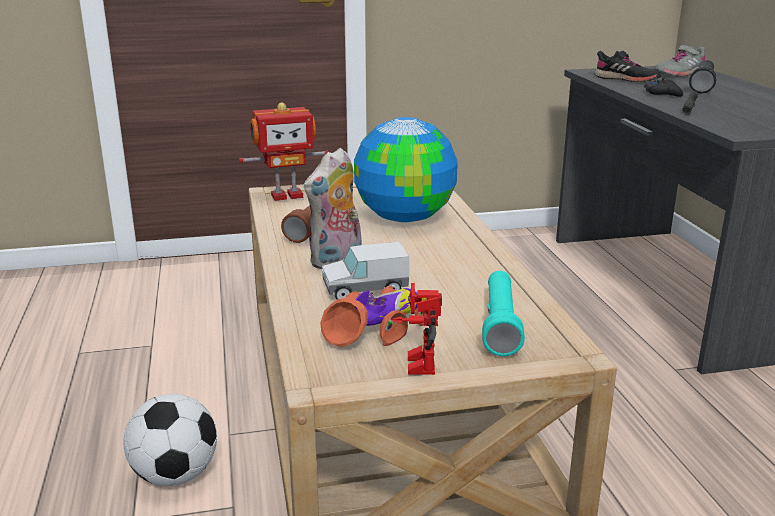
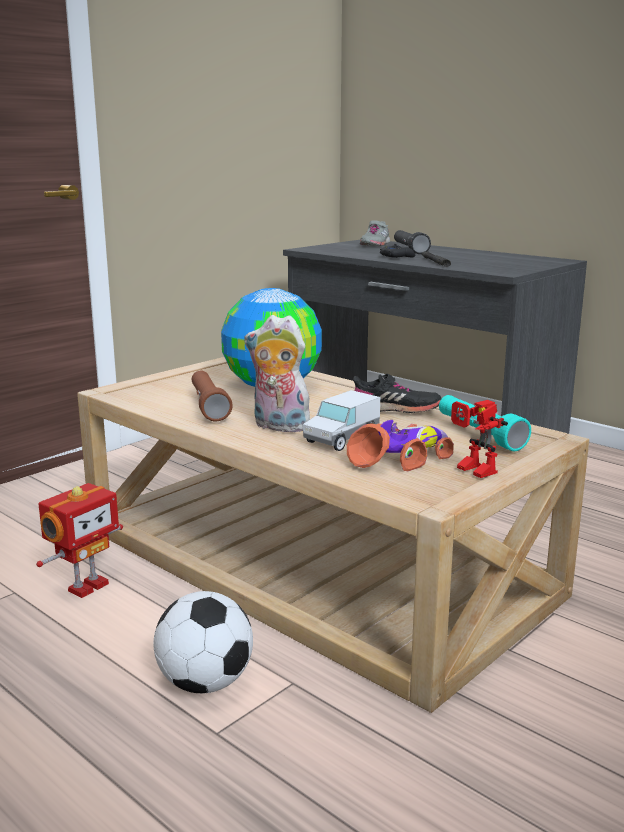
camera: 35 degrees left, 5 degrees down
(286, 195) = (131, 390): toy robot -> toy robot (86, 586)
(337, 261) = (278, 427): plush toy -> plush toy turned 105 degrees clockwise
(380, 328) = (402, 458): toy car -> toy car turned 45 degrees clockwise
(626, 80) = (348, 251): black shoe -> black shoe (396, 409)

